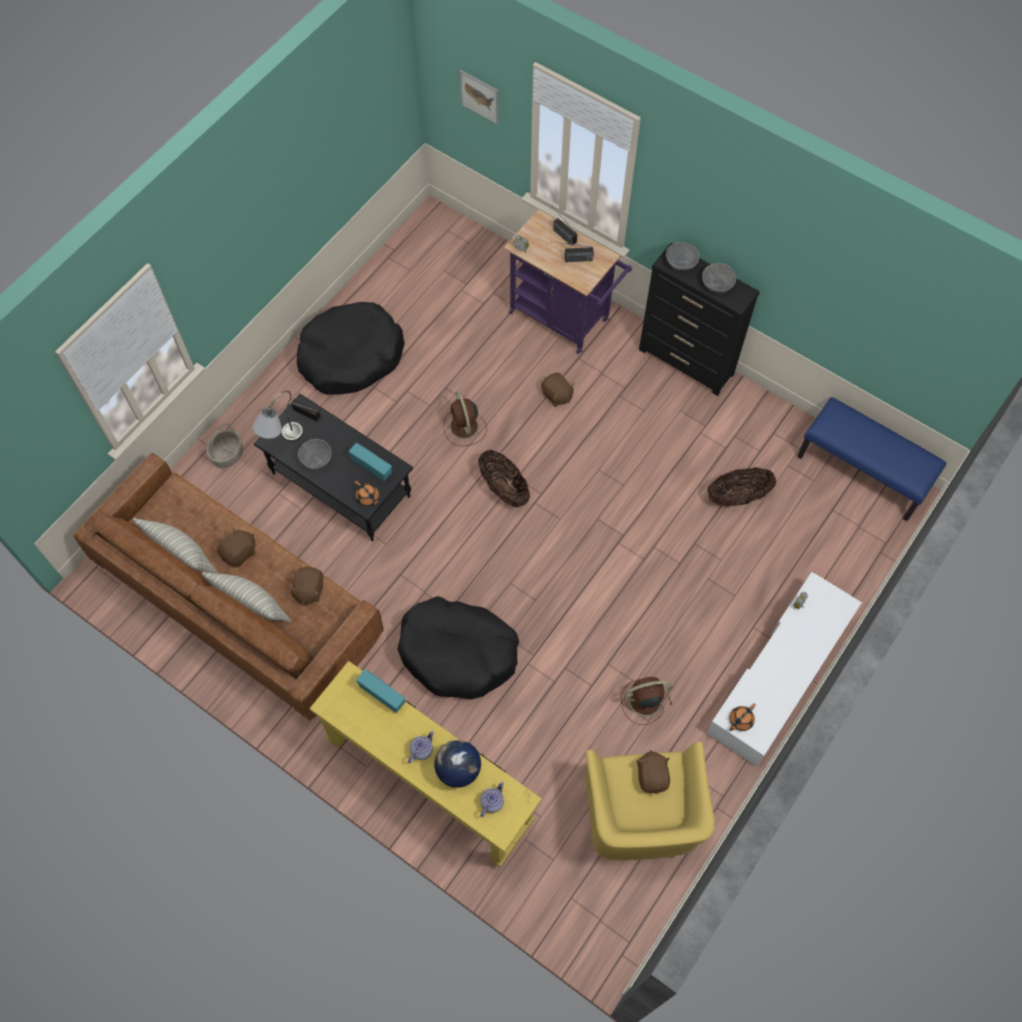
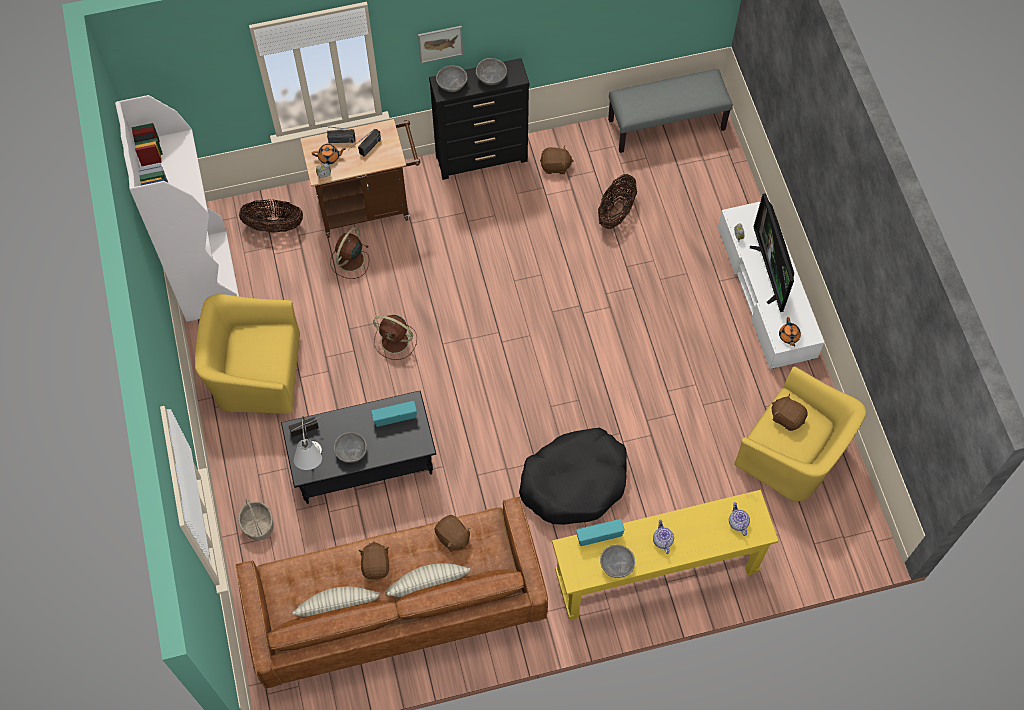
camera: 50 degrees left, 0 degrees up
(351, 356) = (256, 373): black dog bed -> yellow armchair
(367, 729) = (616, 565): none -> grey bowl
(368, 498) = (418, 439): orange teapot -> orange teapot (329, 157)
(401, 262) = (206, 275): none -> white bookcase
(458, 769) = (696, 527): globe -> none
(479, 96) = (199, 90): picture -> picture (440, 43)
(504, 488) = (471, 353): basket -> basket (274, 226)
(556, 395) = (428, 260): brown plush toy -> brown plush toy (555, 166)
(564, 319) = (369, 206): purple cart -> brown cart
(643, 701) = (714, 390): brown fan -> brown fan (350, 261)
(789, 658) = (770, 273): none -> television
(863, 471) = (666, 124): blue bench -> grey bench

